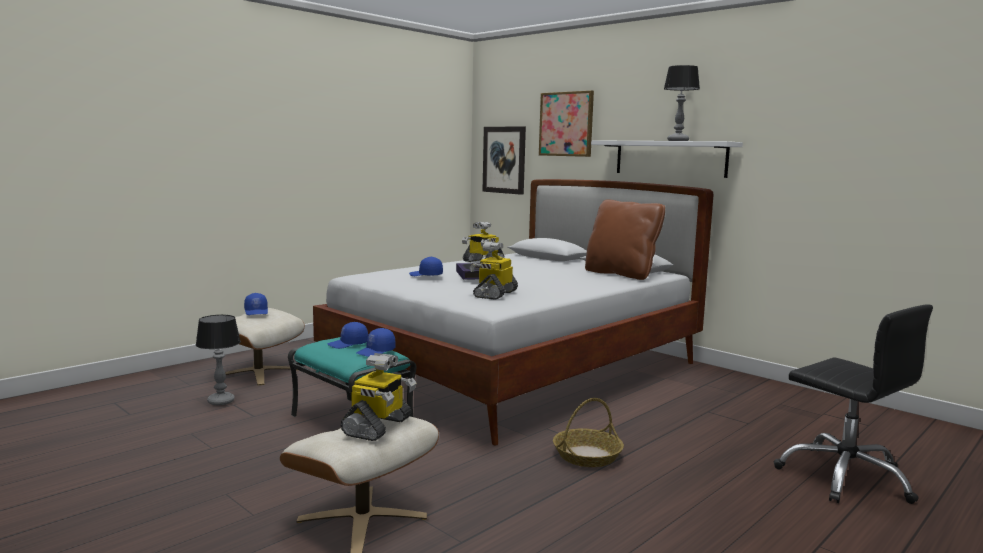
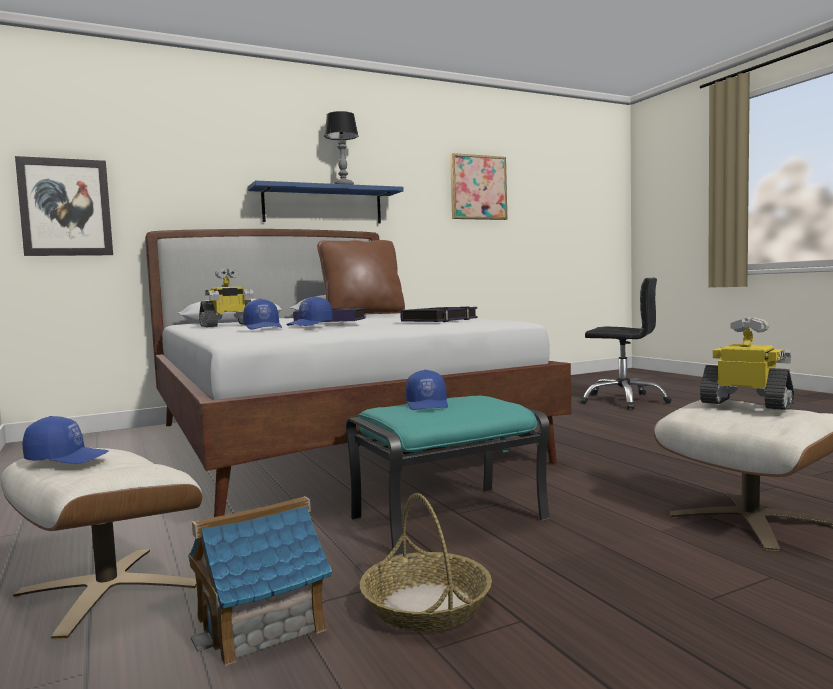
camera: 70 degrees left, 5 degrees down
(221, 402) = (261, 624): table lamp -> toy house
(376, 352) = (478, 396): blue cap -> blue cap (264, 327)
(494, 294) = (440, 320): toy robot -> book
(566, 124) = (180, 163): picture -> picture (478, 187)
(587, 455) = (583, 441): basket -> basket (425, 605)
(670, 158) = (323, 205): white shelf -> blue shelf
(845, 477) = (623, 401): black office chair -> black office chair turned 45 degrees clockwise

